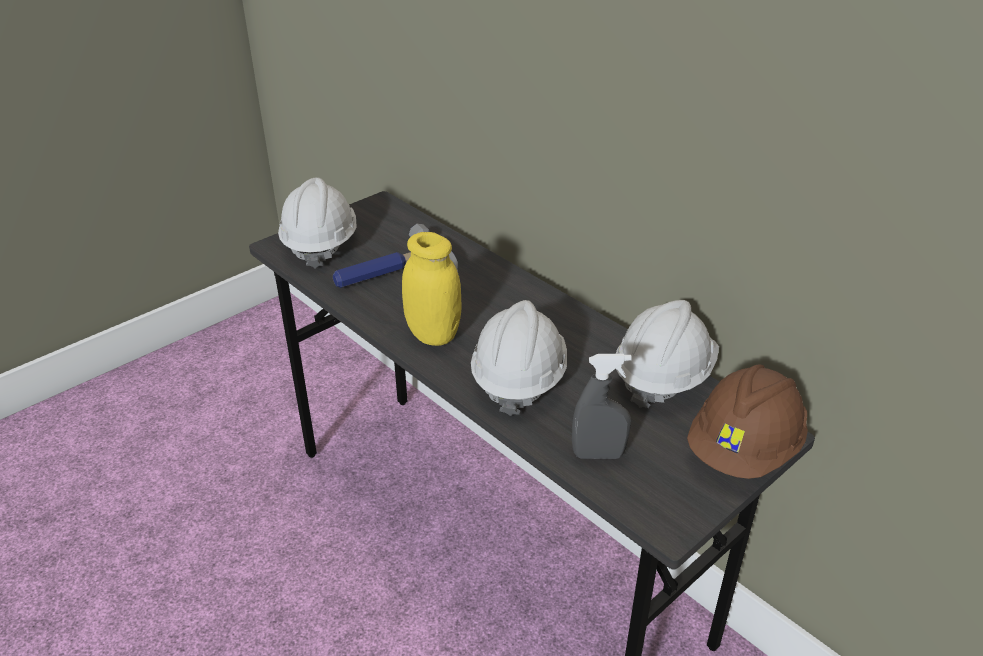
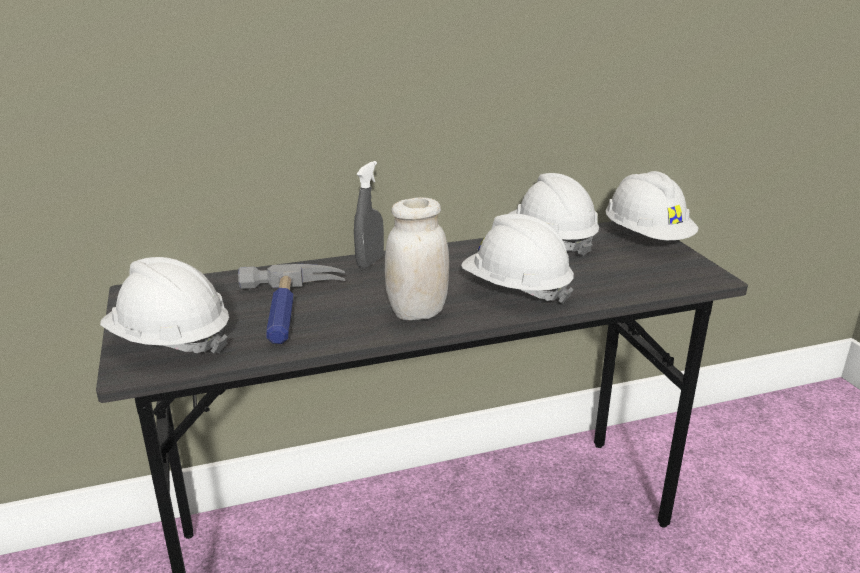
camera: 65 degrees left, 10 degrees down
(433, 335) = (417, 312): yellow jar -> white jar
(598, 454) = (629, 282): grey spray bottle -> grey spray bottle (370, 262)
(744, 450) = (647, 238): brown hard hat -> white hard hat

